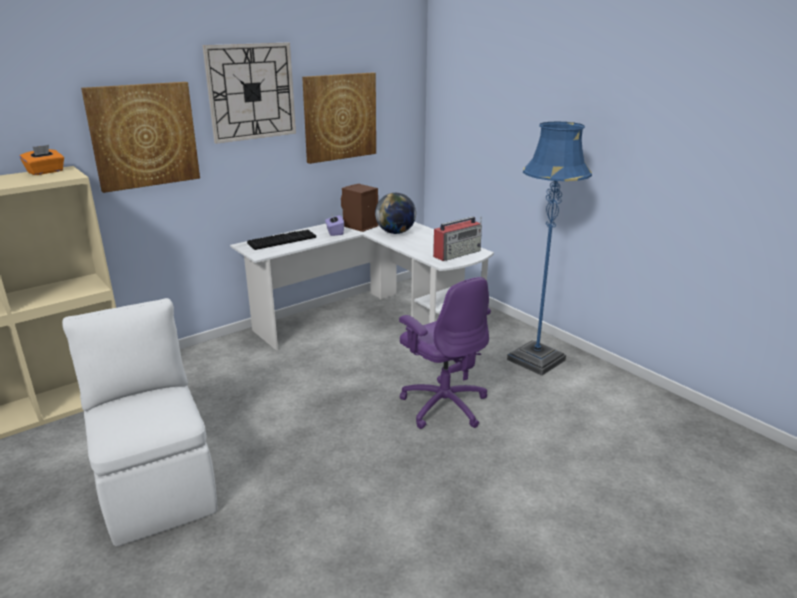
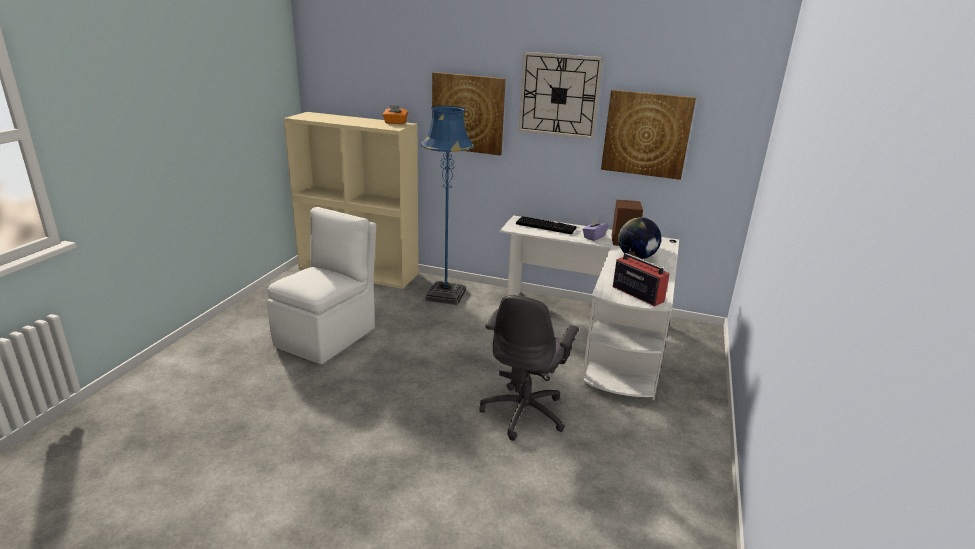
camera: 55 degrees right, 0 degrees up
(444, 405) = (525, 412): purple office chair -> grey office chair
(457, 253) = (637, 293): radio -> radio turned 150 degrees counterclockwise
(536, 360) = (666, 444): blue floor lamp -> blue floor lamp (446, 295)

